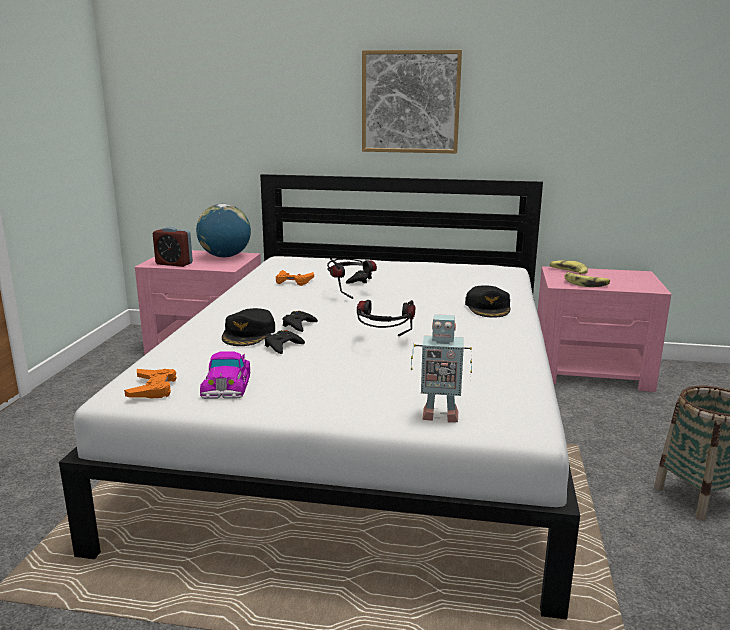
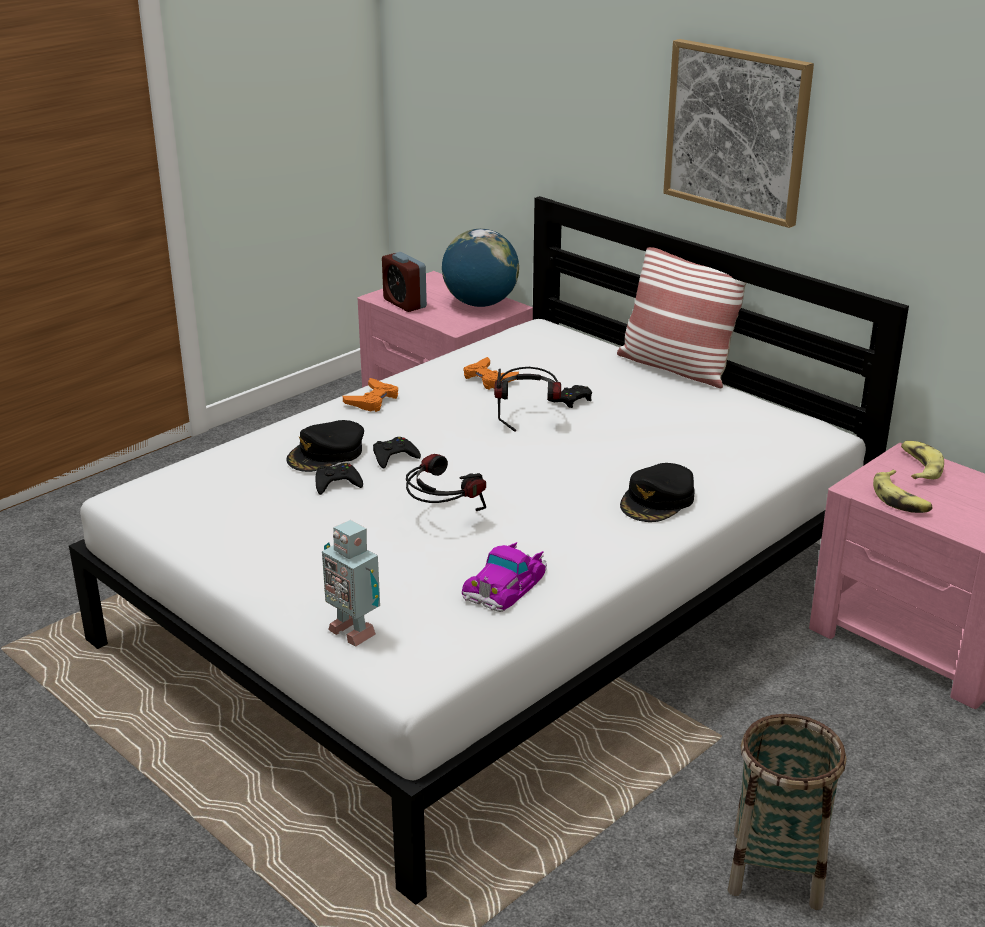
camera: 35 degrees right, 10 degrees up
(153, 388) = (157, 499): orange game controller -> orange game controller (373, 400)
(227, 383) = (225, 515): toy car -> toy car (506, 584)
(389, 259) = (676, 367): none -> pillow

